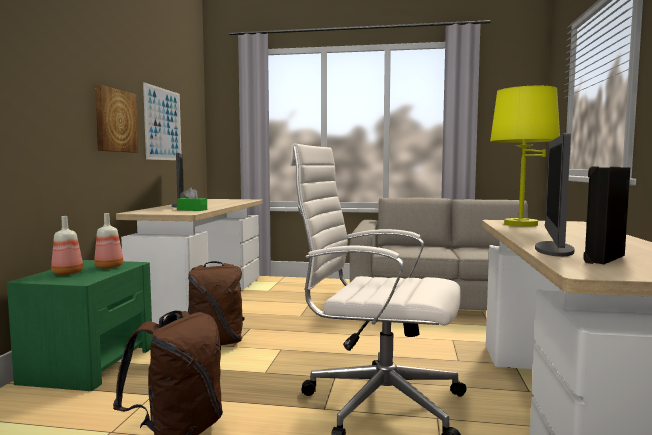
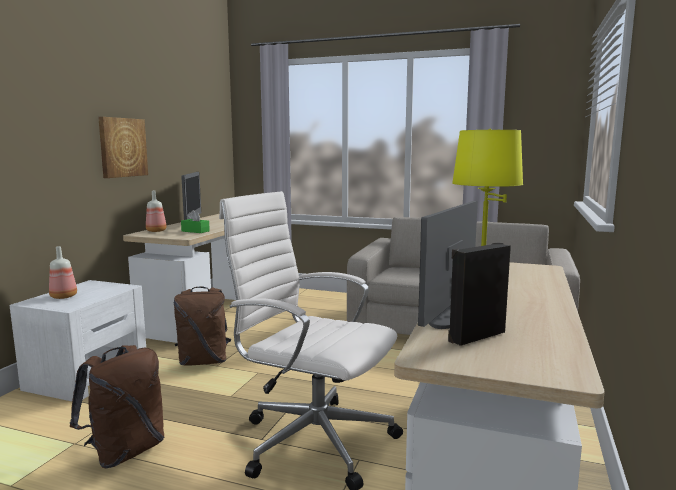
camera: 10 degrees right, 5 degrees up
(90, 364) = (88, 375): green nightstand -> white nightstand
(110, 267) = (103, 290): bottle -> bottle (157, 231)
(163, 124) = (179, 143): picture -> none

